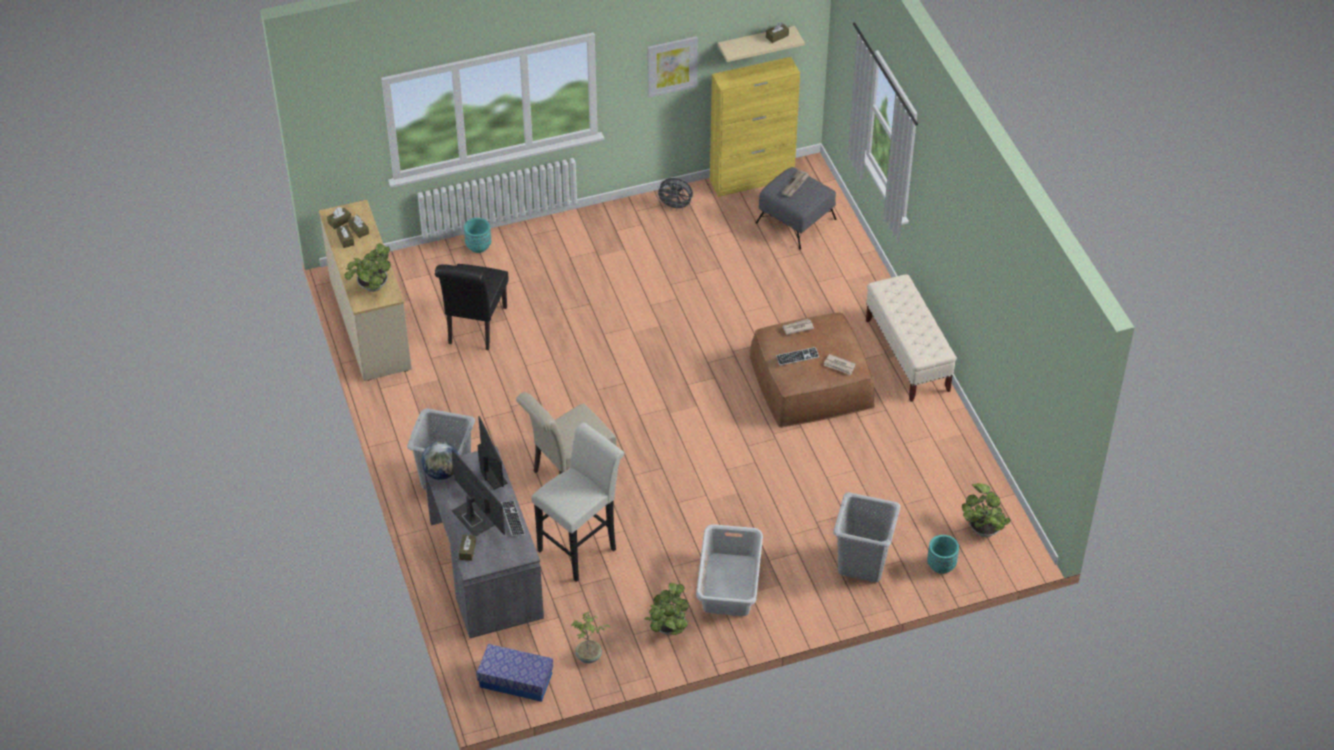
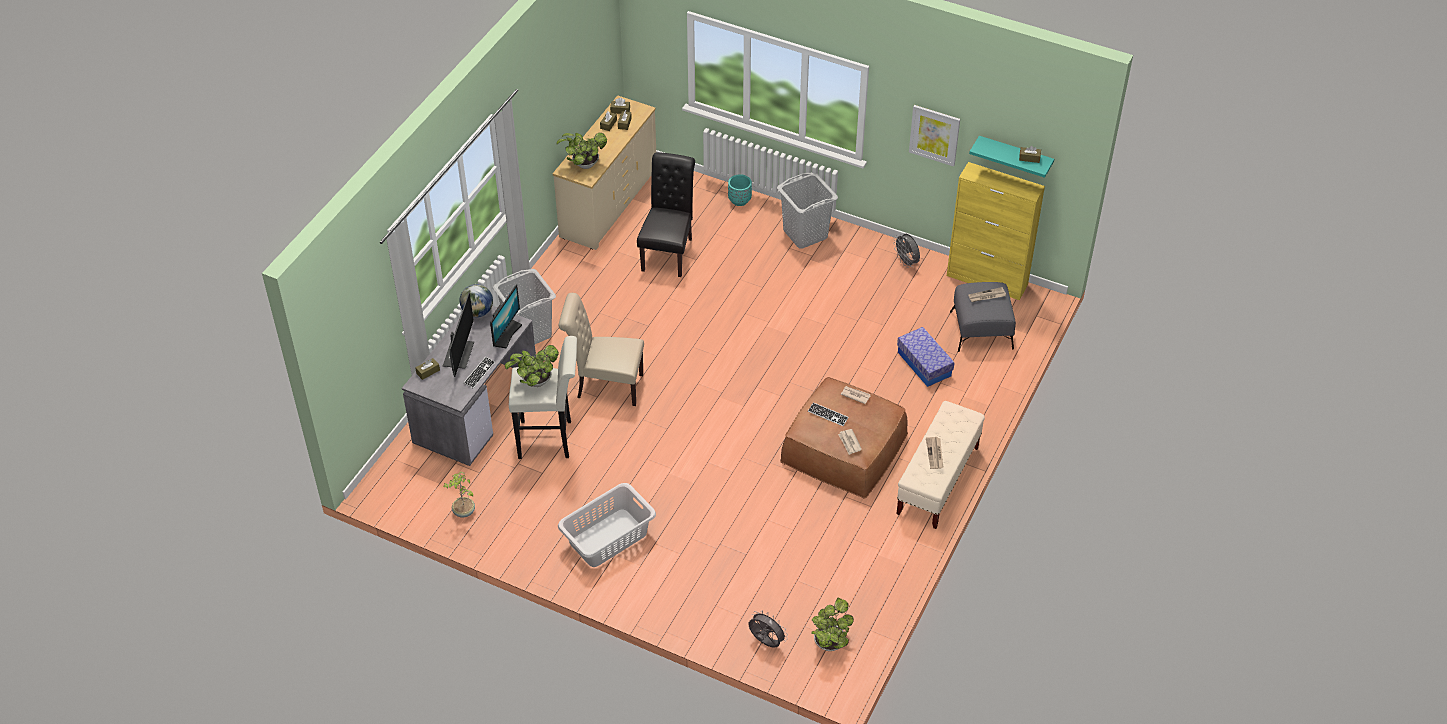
camera: 45 degrees right, 0 degrees up
(475, 328) = (668, 252): black chair -> black chair turned 135 degrees clockwise
(515, 680) = (403, 490): storage box -> storage box (924, 364)
(667, 629) = (532, 535): potted plant -> potted plant (535, 382)
(756, 44) = (1015, 157): beige shelf -> turquoise shelf
(862, 563) = (714, 596): grey laundry basket -> grey laundry basket (805, 234)
(913, 327) = (935, 454): none -> newspaper
(941, 565) = (765, 642): turquoise planter -> grey fan

